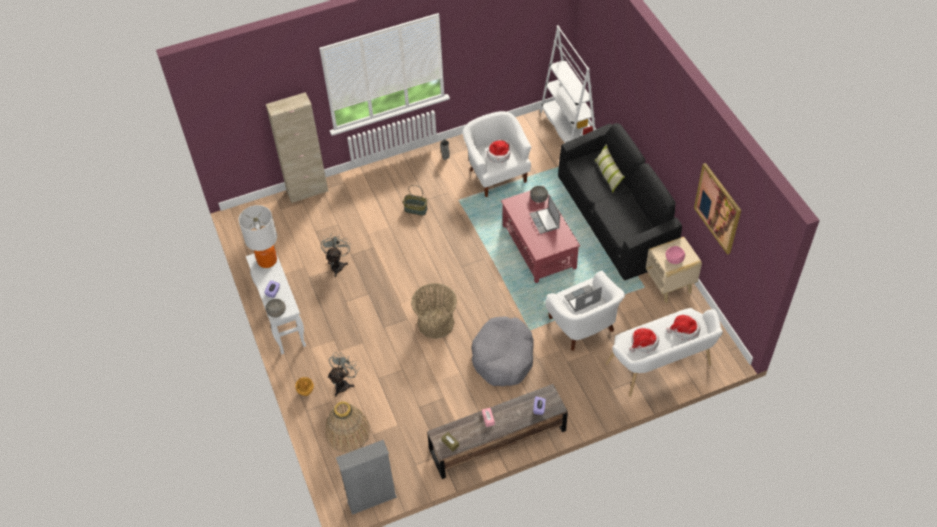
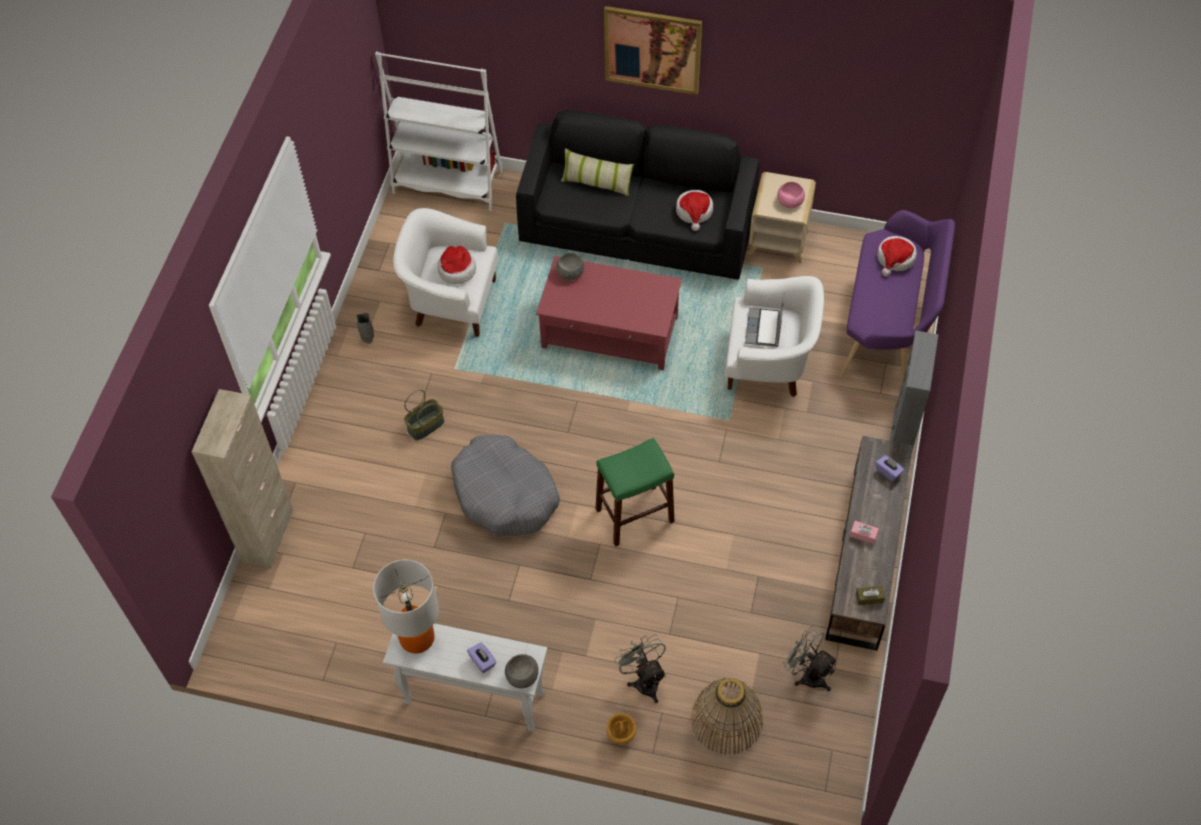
camera: 55 degrees left, 5 degrees up
(337, 264) = (436, 573): grey fan -> grey fan (807, 674)
(372, 499) = (851, 750): grey bookcase -> grey bookcase (902, 433)
(435, 323) = (634, 515): basket -> green stool
(503, 357) = (747, 473): grey dog bed -> grey dog bed (505, 494)
(545, 221) = (613, 289): laptop -> none
(643, 342) = (882, 307): hat -> hat (694, 212)
(662, 368) = (888, 326): white bench -> purple bench
(718, 208) = (830, 93): picture -> picture (652, 49)

